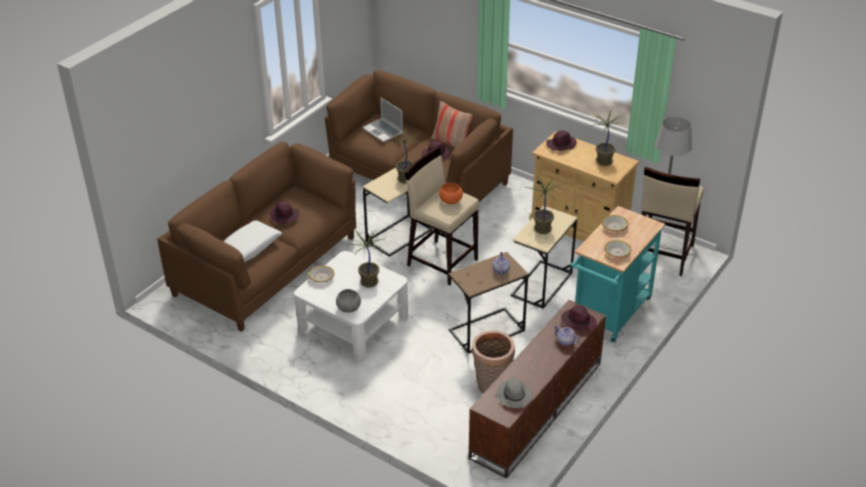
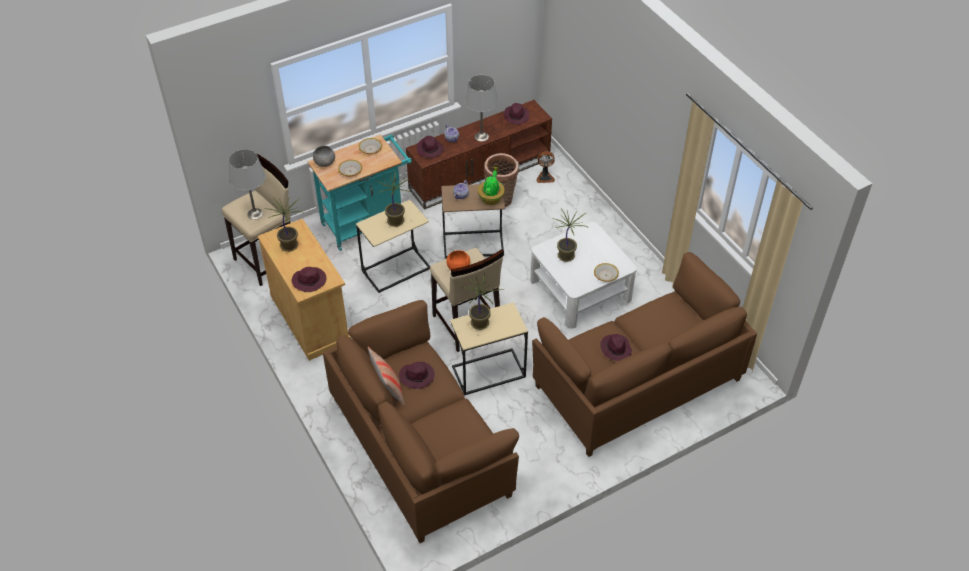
camera: 155 degrees left, 10 degrees up
(248, 248) = (664, 322): white pillow -> none
(349, 308) = (595, 238): grey bowl -> grey bowl (324, 163)
(383, 131) = (451, 438): laptop -> none
(459, 432) = (545, 177): none -> fan
(468, 277) = (491, 198): none -> potted plant
(514, 396) = (516, 116): grey hat -> purple hat
(534, 355) = (481, 137): none -> grey table lamp

